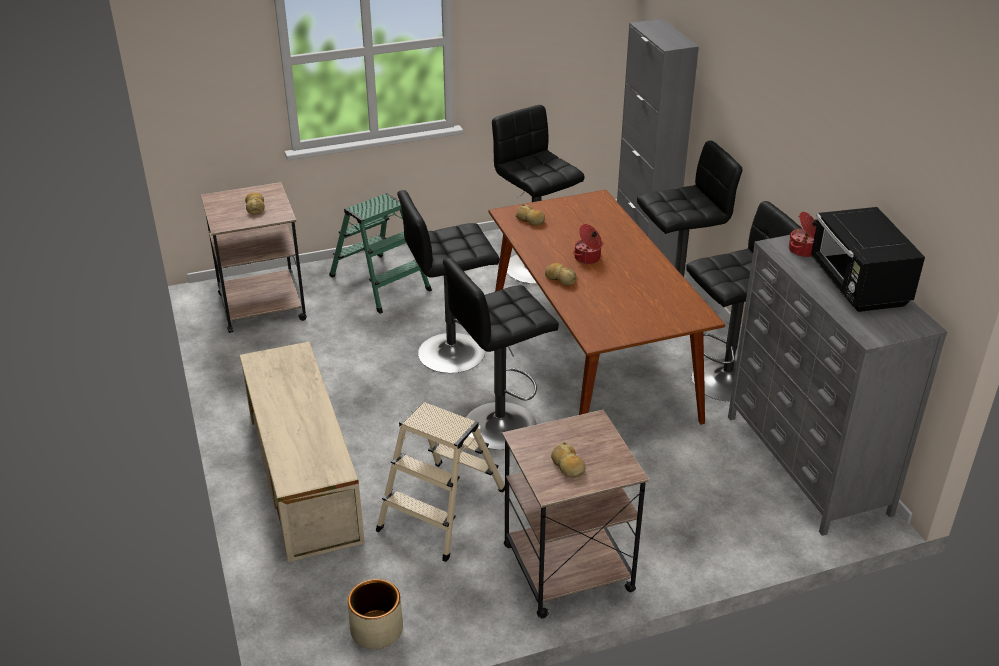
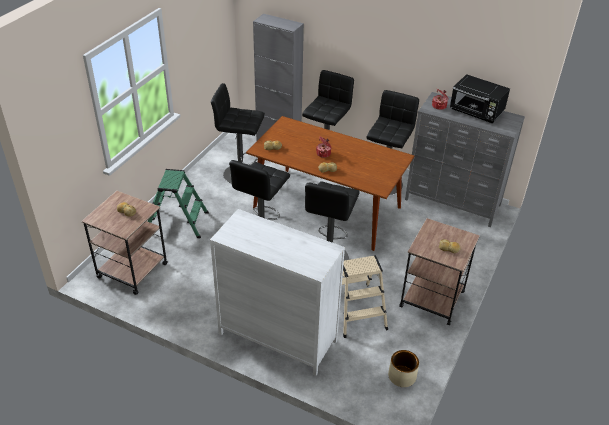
camera: 45 degrees left, 5 degrees up
(301, 474) = (277, 337): beige bench -> white dresser

